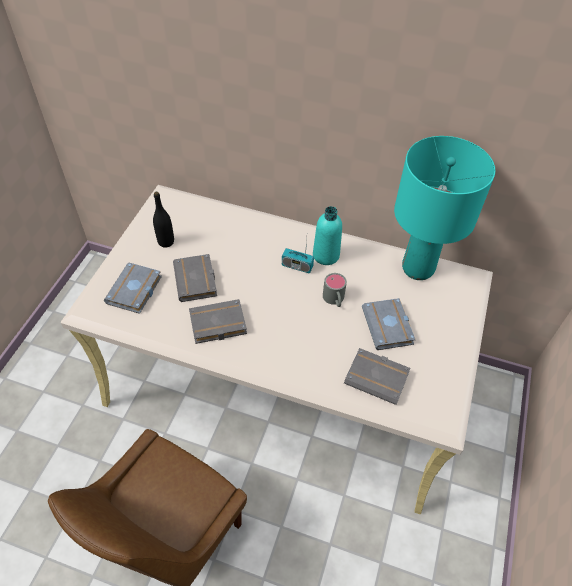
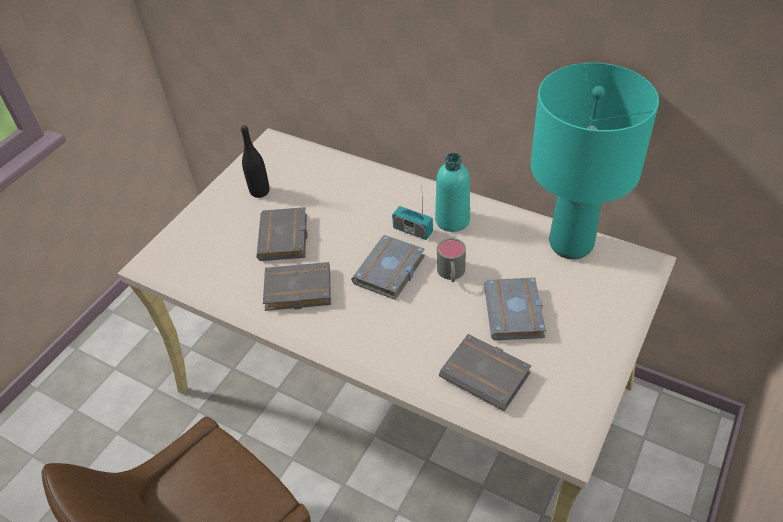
camera: 15 degrees right, 5 degrees down
(135, 291) = (209, 245): grey book -> grey book (390, 272)

